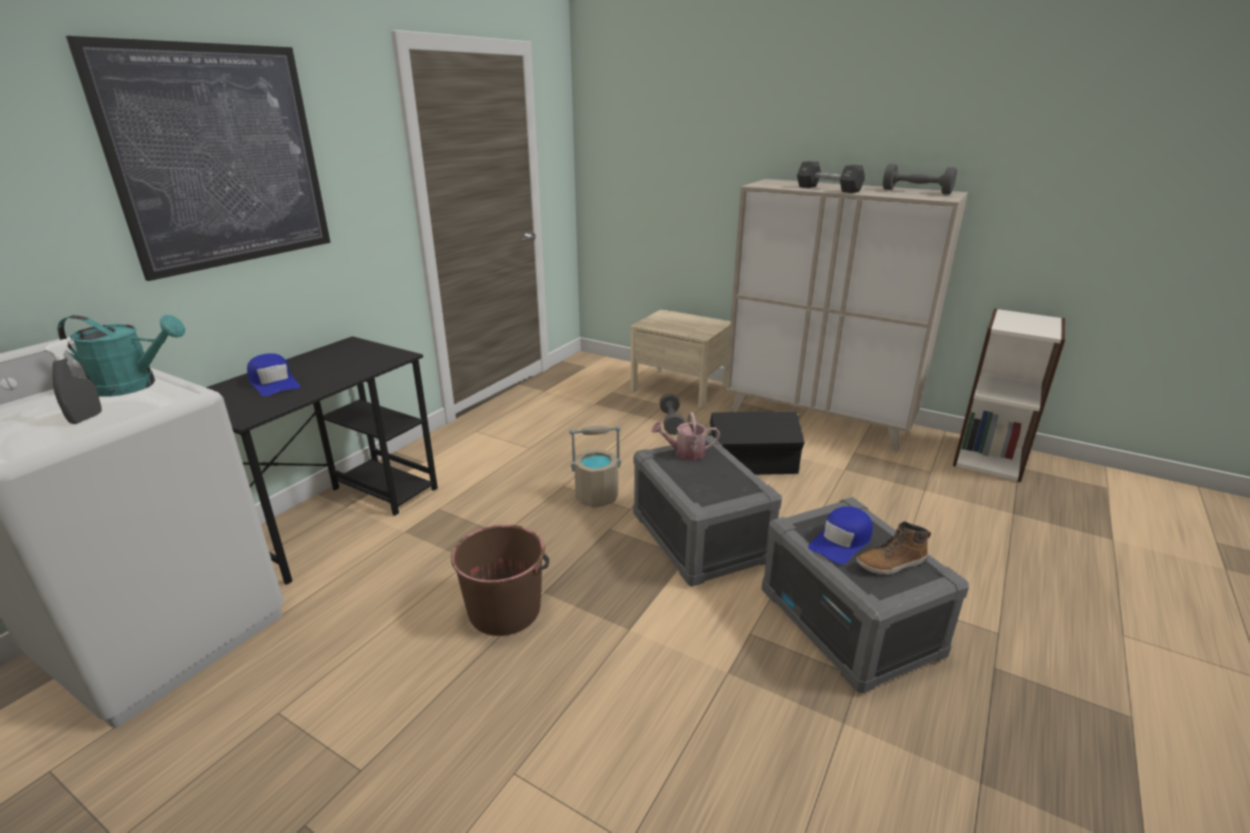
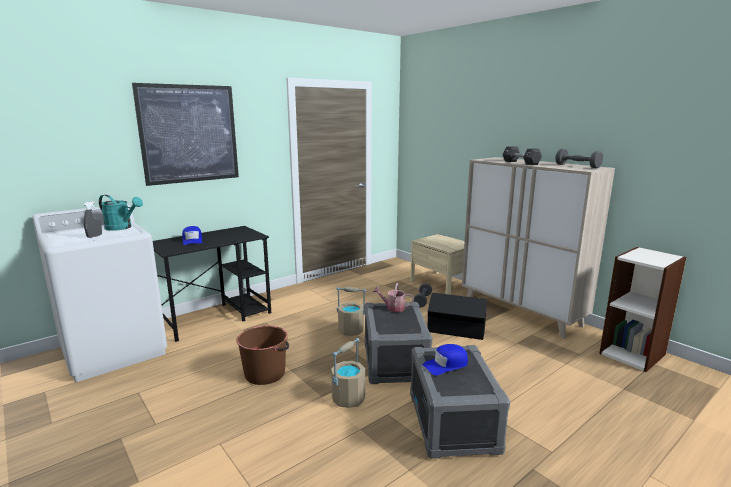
camera: 20 degrees right, 10 degrees down
(674, 621) = (348, 398): none -> beige bucket
(891, 563) = (467, 381): boot -> none

